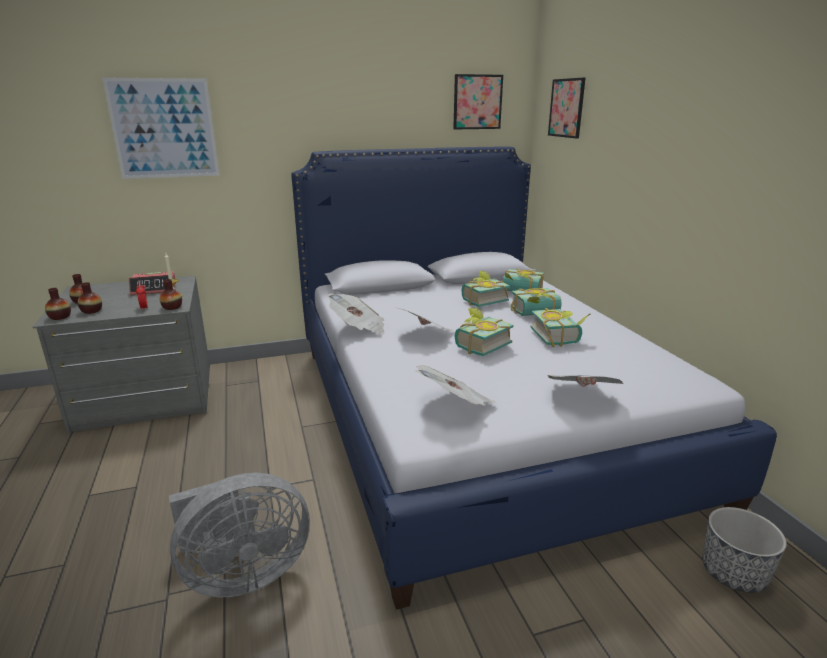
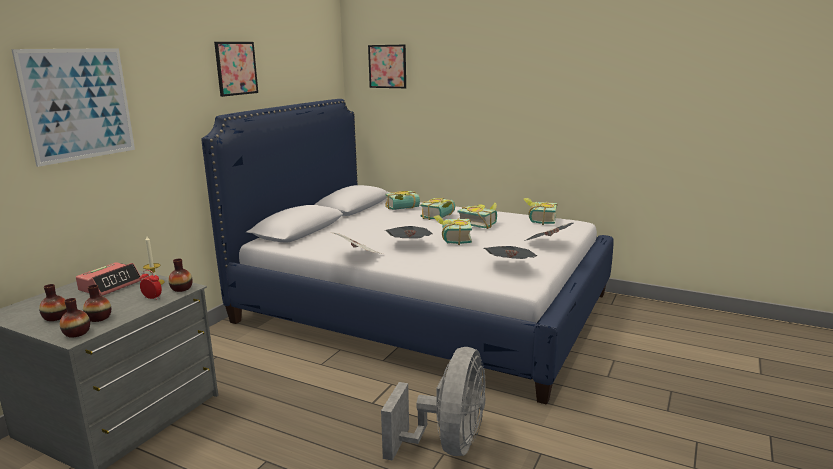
camera: 45 degrees left, 5 degrees down
(477, 102) = (313, 63): picture -> picture (236, 68)
(482, 300) = (392, 219): book -> book (539, 220)
(733, 573) = (630, 315): planter -> none

